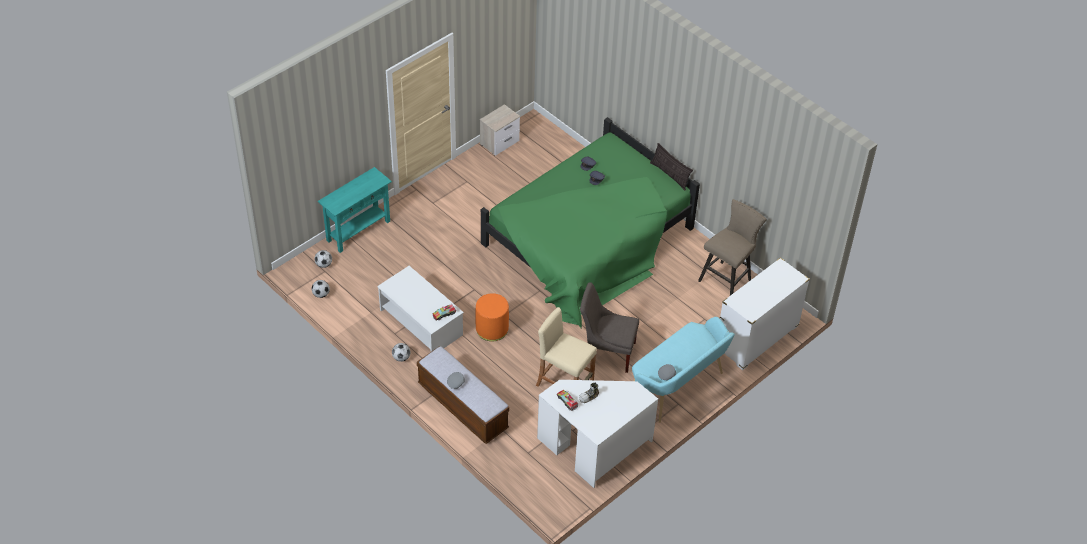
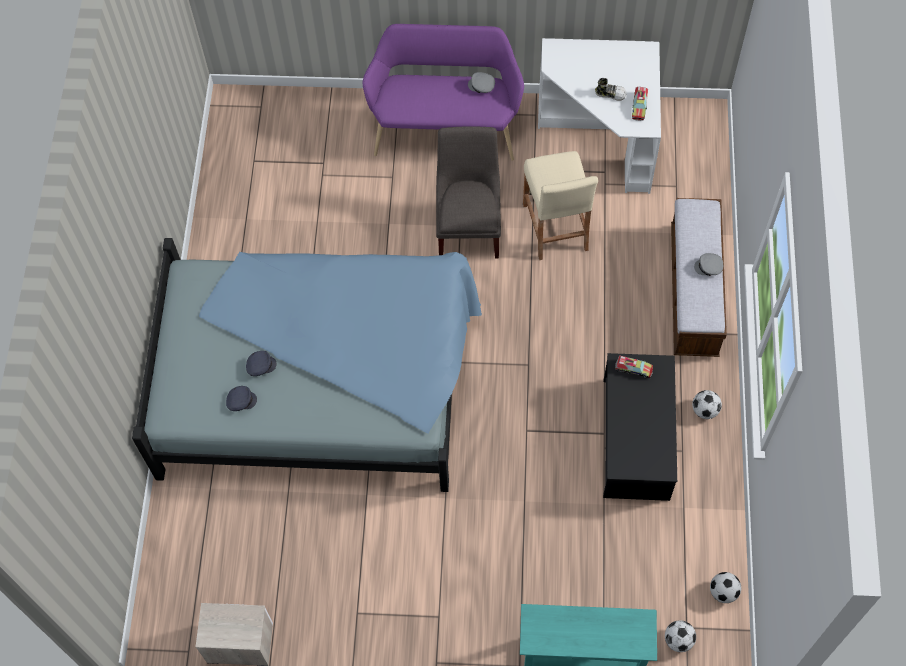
camera: 130 degrees left, 15 degrees up
(421, 323) = (636, 438): white coffee table -> black coffee table
(492, 329) = (562, 358): orange ottoman -> none
(588, 242) = (320, 377): green bed -> blue bed
(606, 351) = (469, 225): grey chair -> grey chair turned 150 degrees counterclockwise
(670, 175) = (167, 298): pillow -> none
(678, 388) = (445, 127): turquoise bench -> purple bench
(727, 279) = (236, 197): beige stool -> none
(756, 338) = (300, 112): white dresser -> none

